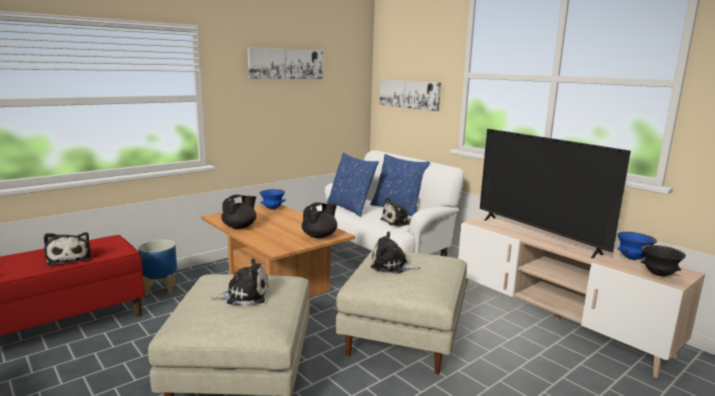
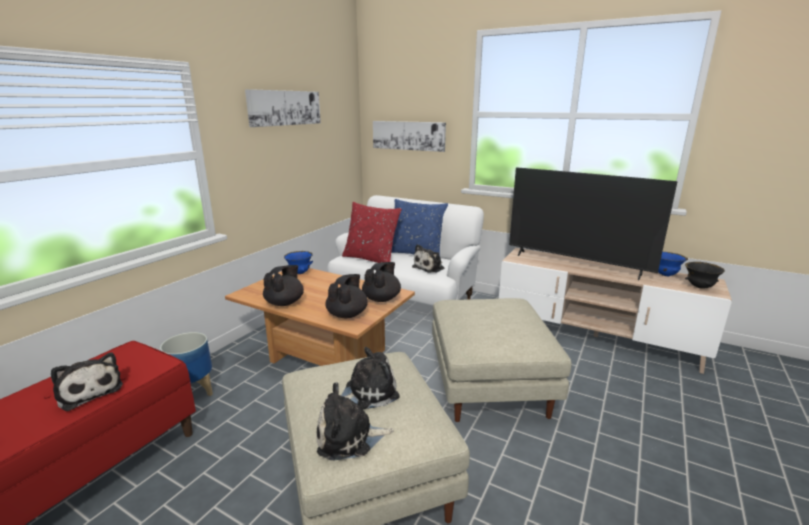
camera: 20 degrees left, 5 degrees up
(279, 242) = (347, 314): none -> black teapot
(351, 208) = (371, 259): blue pillow -> red pillow
(391, 266) = (478, 320): plush toy -> plush toy (349, 437)

